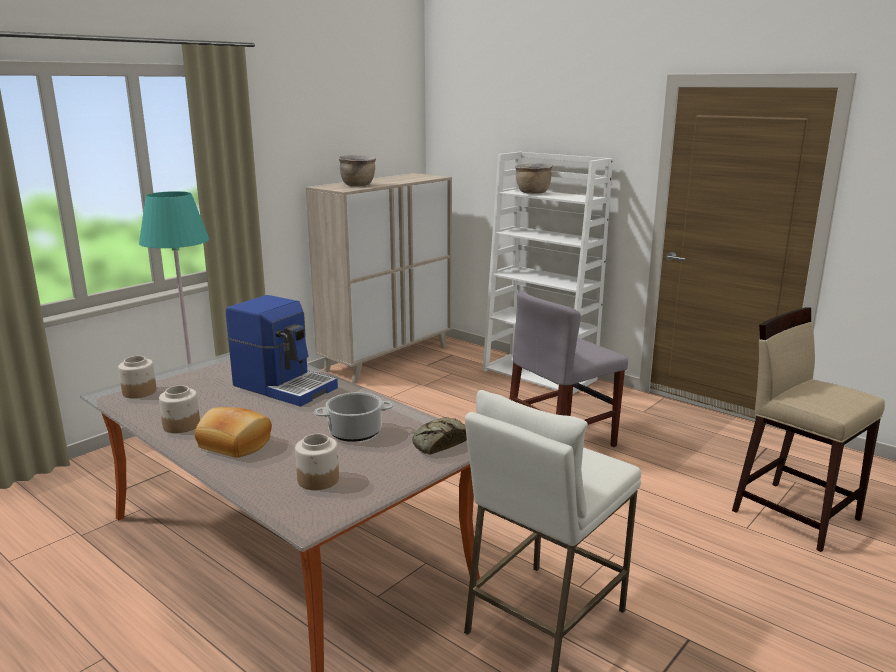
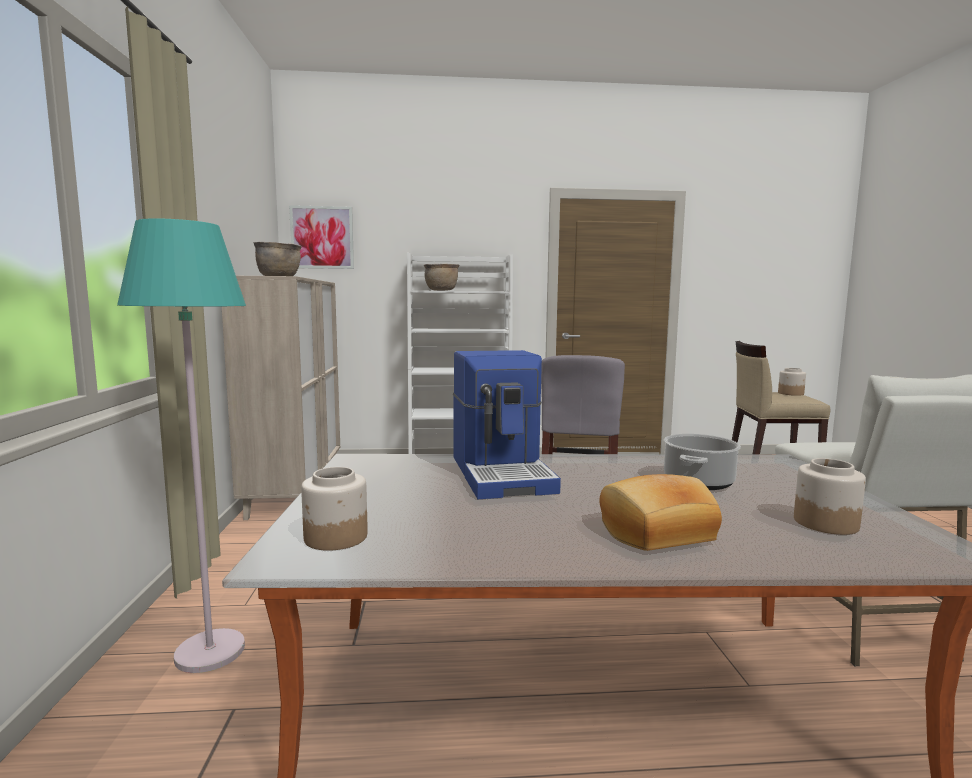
camera: 45 degrees left, 10 degrees down
(181, 425) = (534, 544): jar -> jar (791, 393)
(285, 386) = (503, 473): coffee machine -> coffee machine turned 90 degrees clockwise
(439, 443) = (767, 466): bread -> none
(455, 130) = (322, 237): none -> picture

